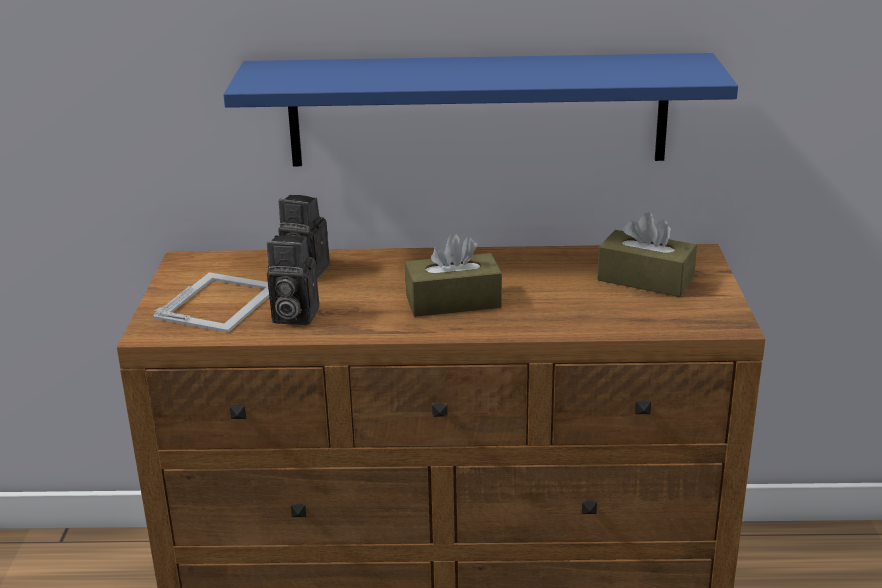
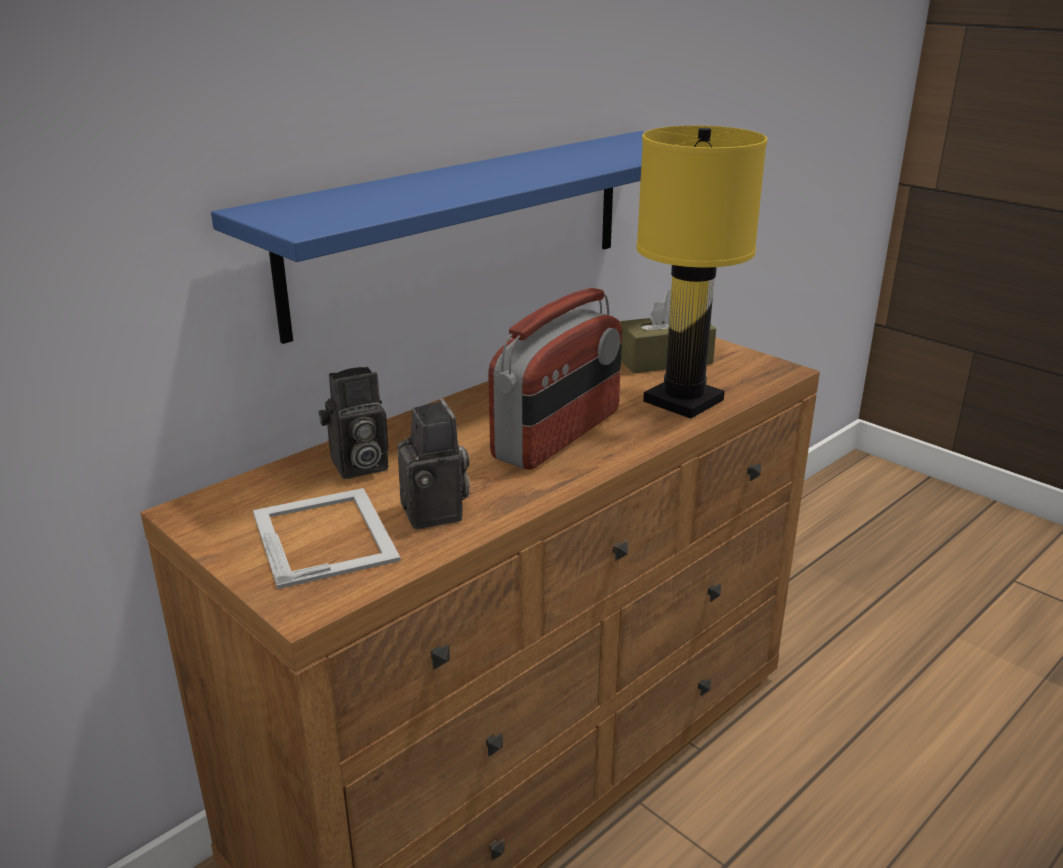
camera: 45 degrees left, 0 degrees up
(292, 316) = (437, 513): camera -> camera turned 75 degrees counterclockwise
(453, 301) = (559, 435): brown tissue box -> radio
(592, 315) = (684, 401): none -> yellow table lamp

